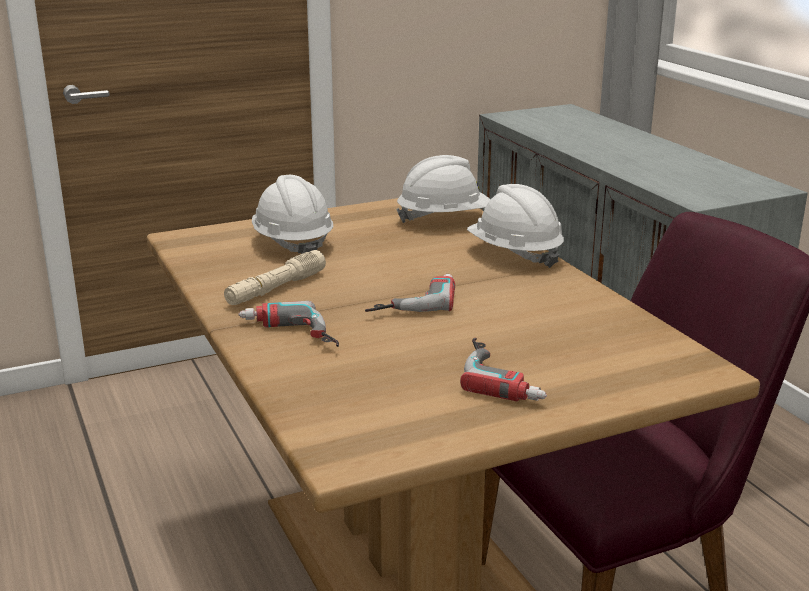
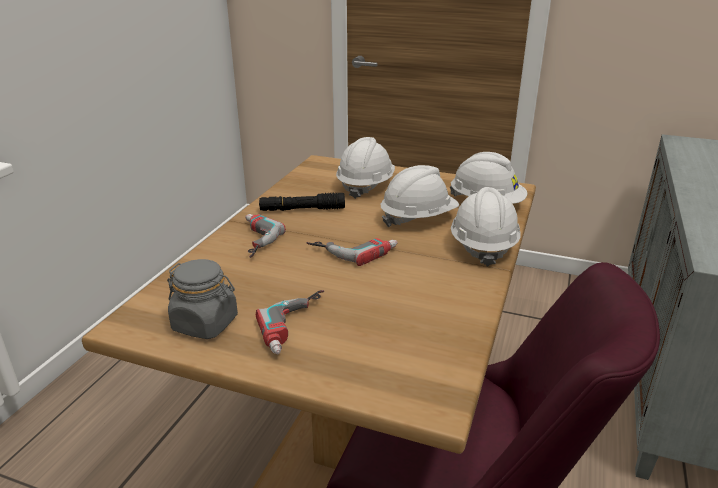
camera: 45 degrees right, 5 degrees up
(276, 289) = (302, 210): beige flashlight -> black flashlight
(412, 253) = (418, 218): none -> white hard hat
(420, 417) = (205, 323): none -> grey jar

